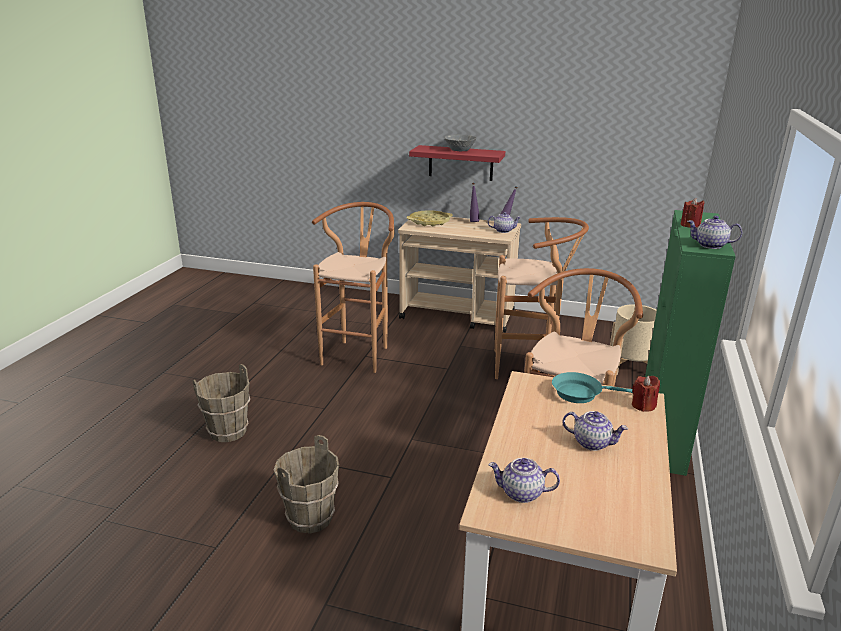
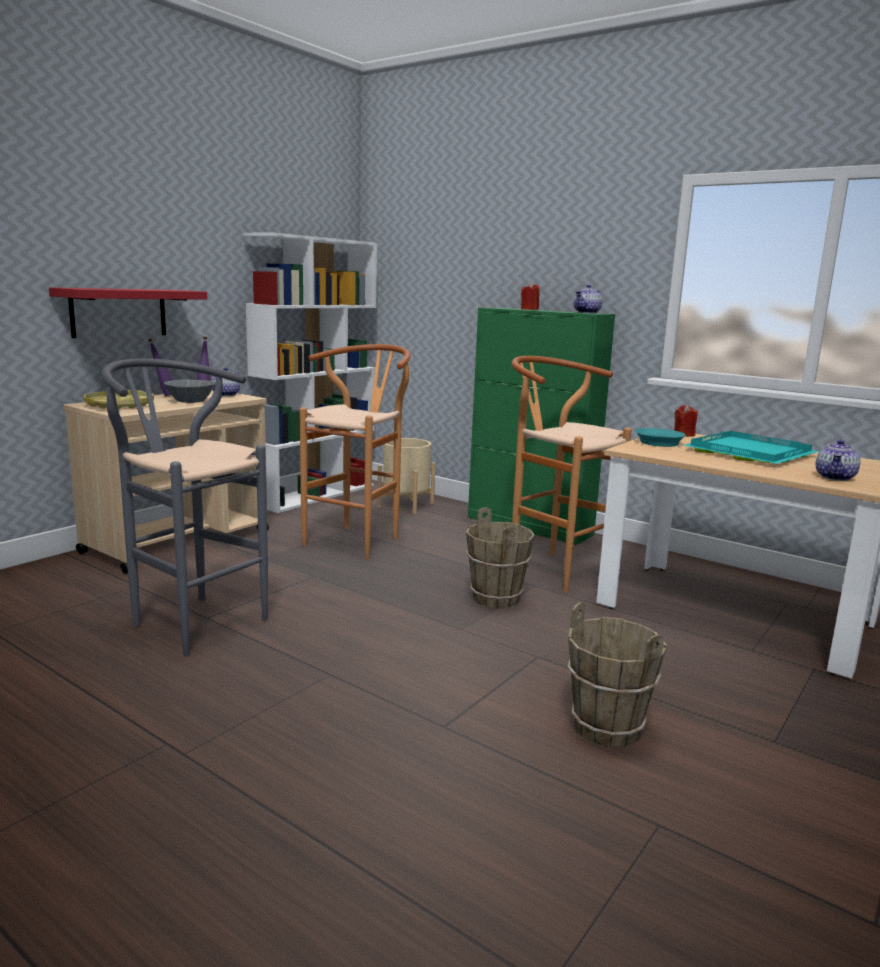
camera: 70 degrees left, 10 degrees down
(228, 432) = (323, 779): brown bucket -> brown bucket (496, 598)
(359, 353) = (190, 620): brown stool -> grey stool
(459, 150) = (131, 289): grey bowl -> grey bowl (190, 401)
(592, 443) = (747, 452): teapot -> turquoise tray
(602, 327) = (315, 494): none -> white bookcase

